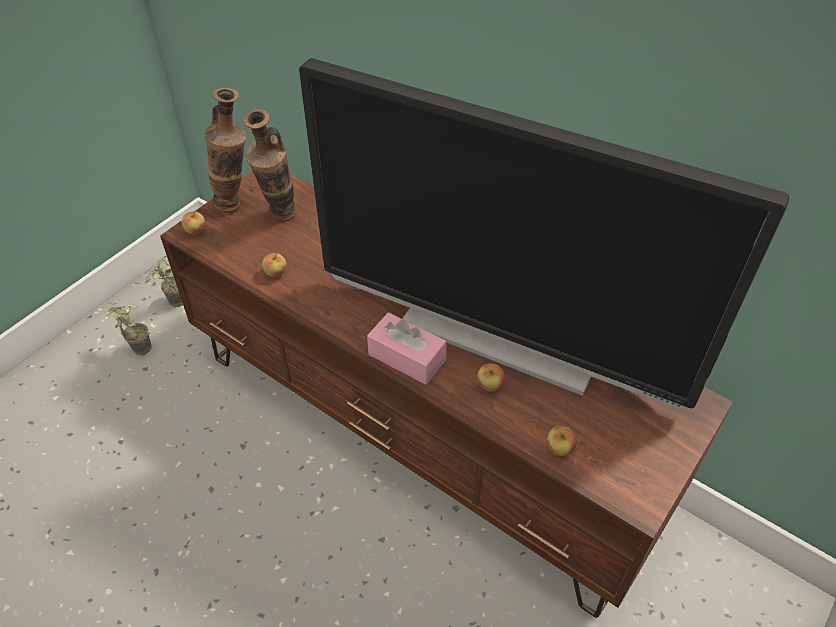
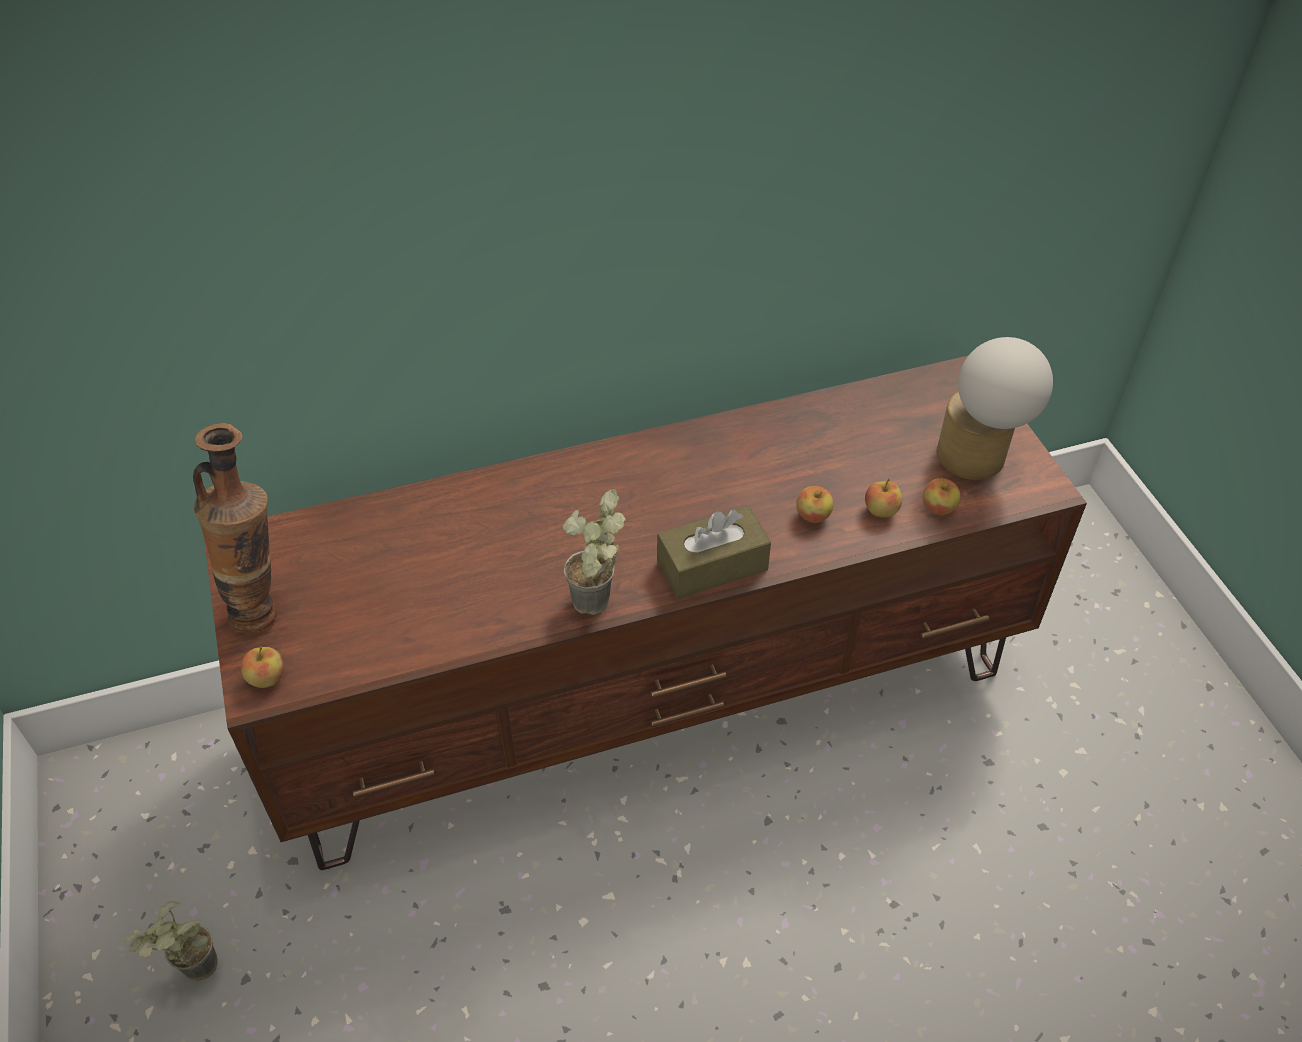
camera: 55 degrees left, 0 degrees up
(175, 305) = (157, 876): potted plant -> potted plant (598, 609)
(276, 273) = (448, 625): apple -> apple (881, 511)
(280, 219) = (347, 572): vase -> none
(407, 357) = (712, 566): pink tissue box -> brown tissue box
(500, 337) = (752, 470): television -> none
(625, 451) = (978, 462): none -> table lamp

